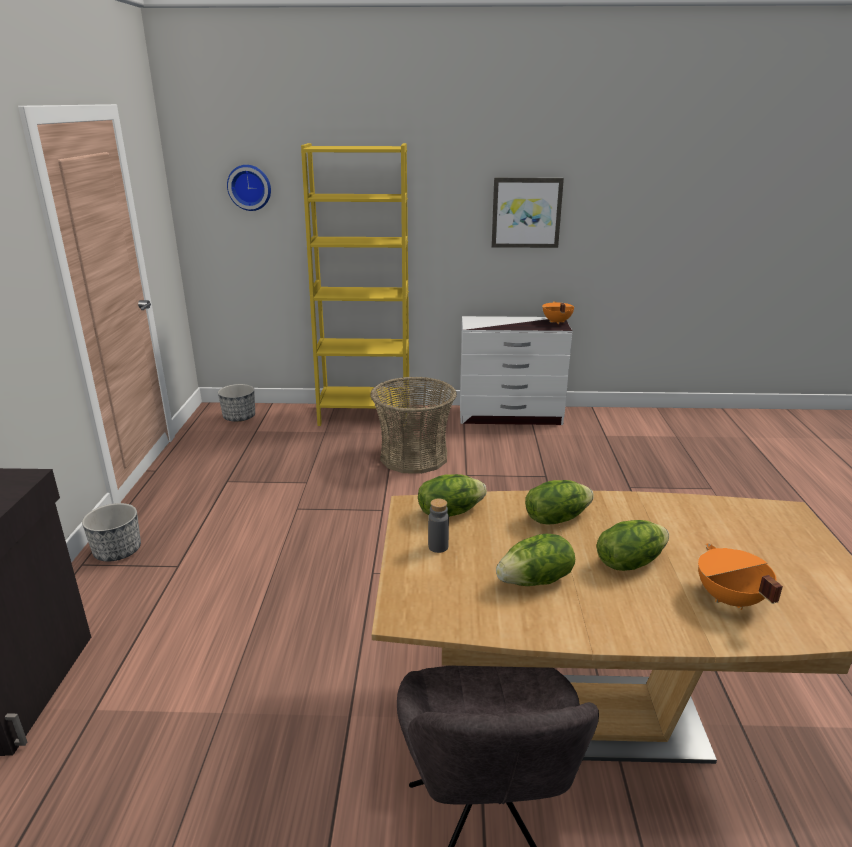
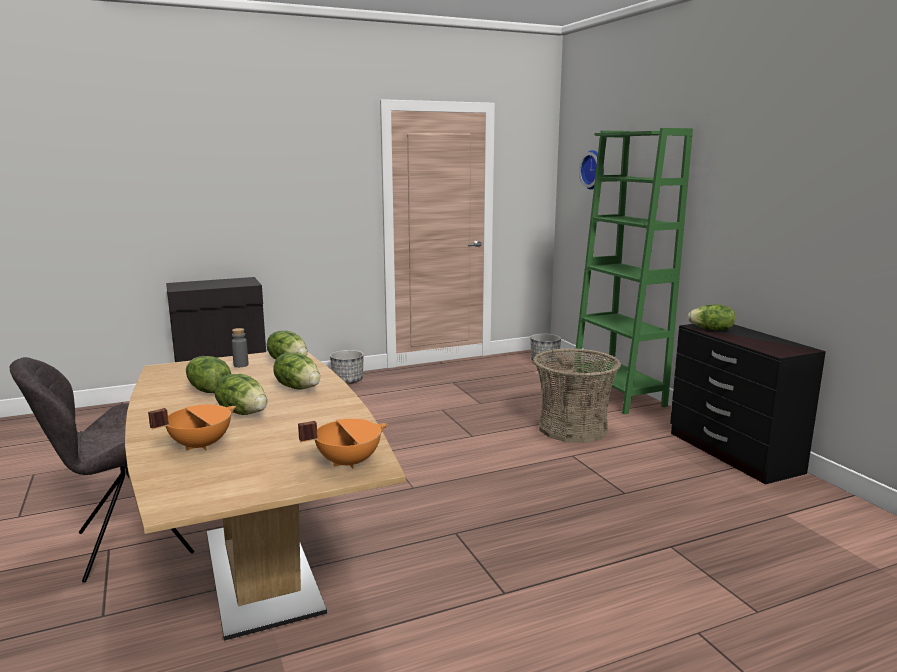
camera: 65 degrees right, 10 degrees down
(364, 415) = (617, 395): yellow bookcase -> green bookcase
(486, 325) = (711, 329): none -> lettuce
(510, 416) = (733, 453): white dresser -> black dresser
(526, 212) = (794, 208): picture -> none
(556, 322) = (794, 349): orange cooking pot -> orange cooking pot (347, 462)

